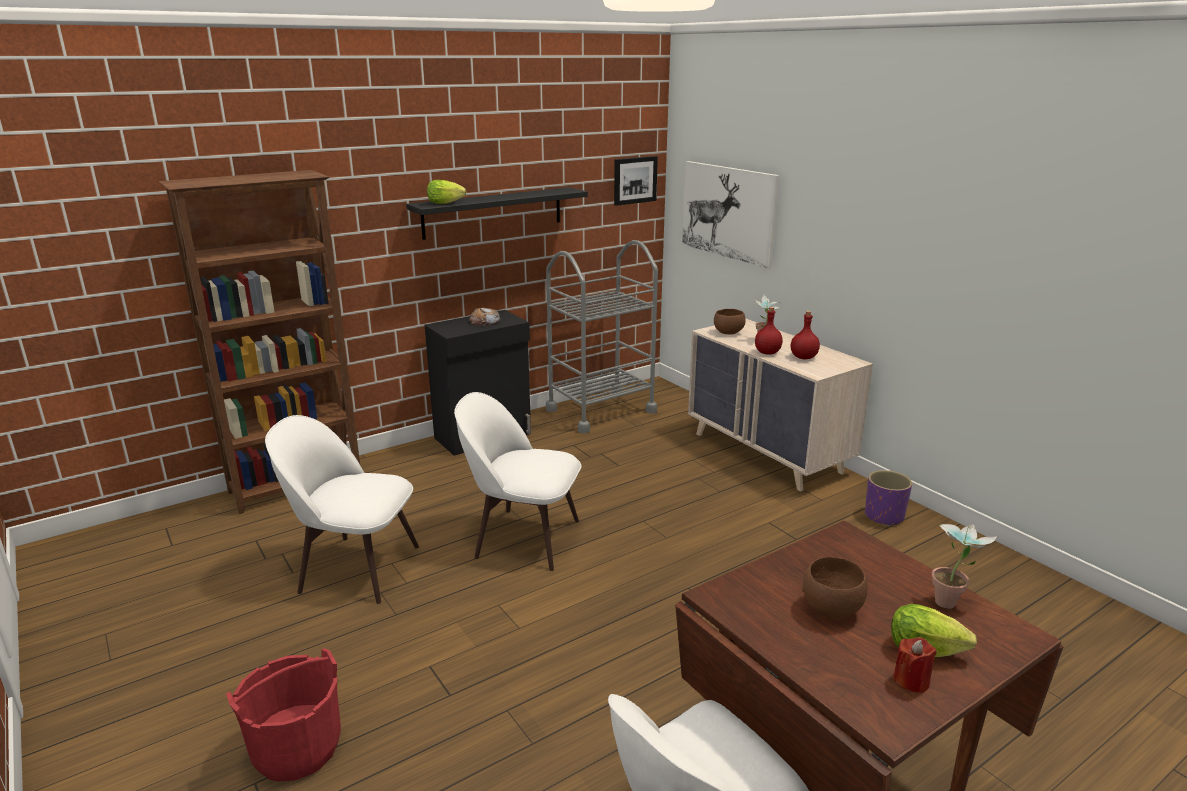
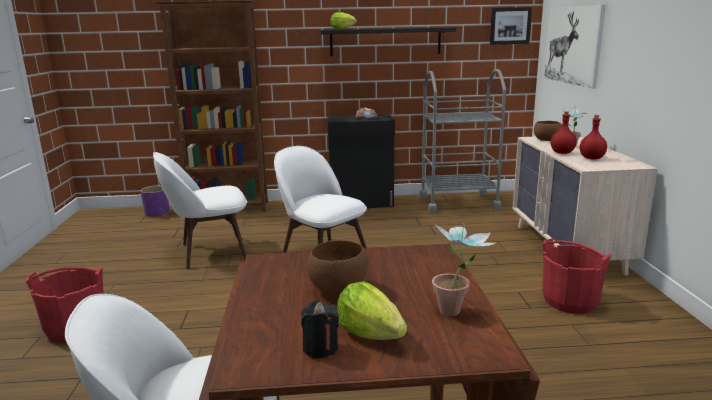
camera: 30 degrees right, 5 degrees down
(355, 568) = (210, 252): white chair -> white chair turned 60 degrees counterclockwise
(822, 520) = (570, 301): none -> red bucket
(884, 516) = (637, 312): purple planter -> purple planter (157, 213)
(911, 681) = (320, 348): red candle -> black candle

